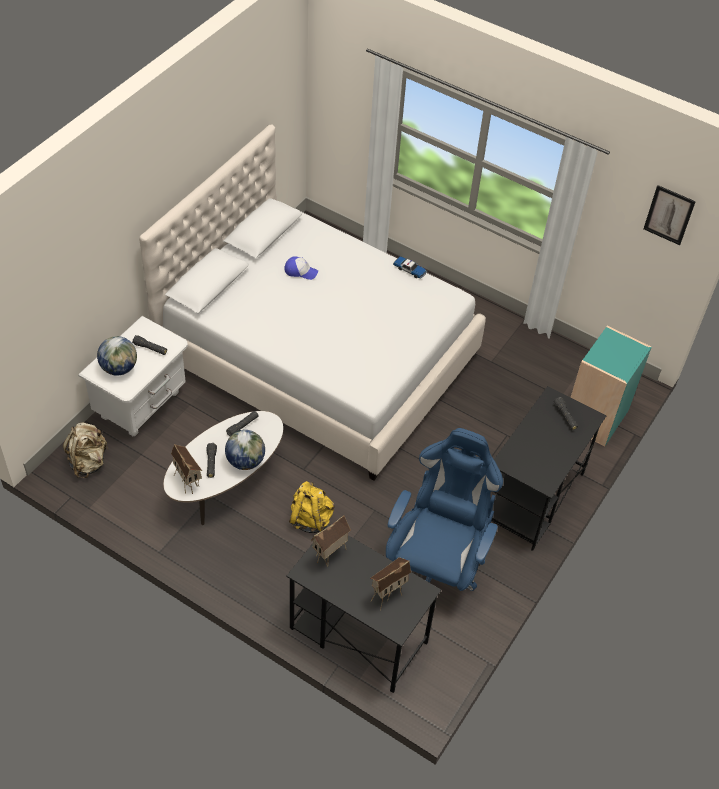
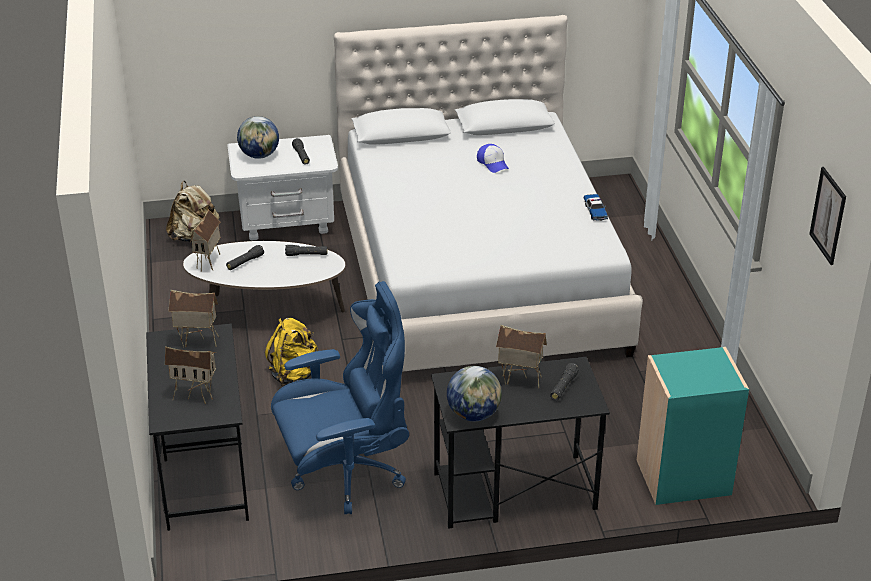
camera: 50 degrees right, 15 degrees down
(245, 461) = (271, 277): globe -> globe (473, 414)
(539, 431) = (519, 381): none -> toy house

